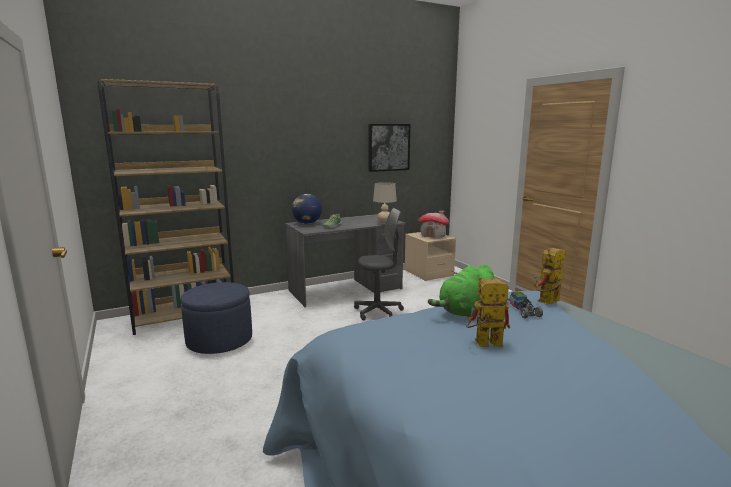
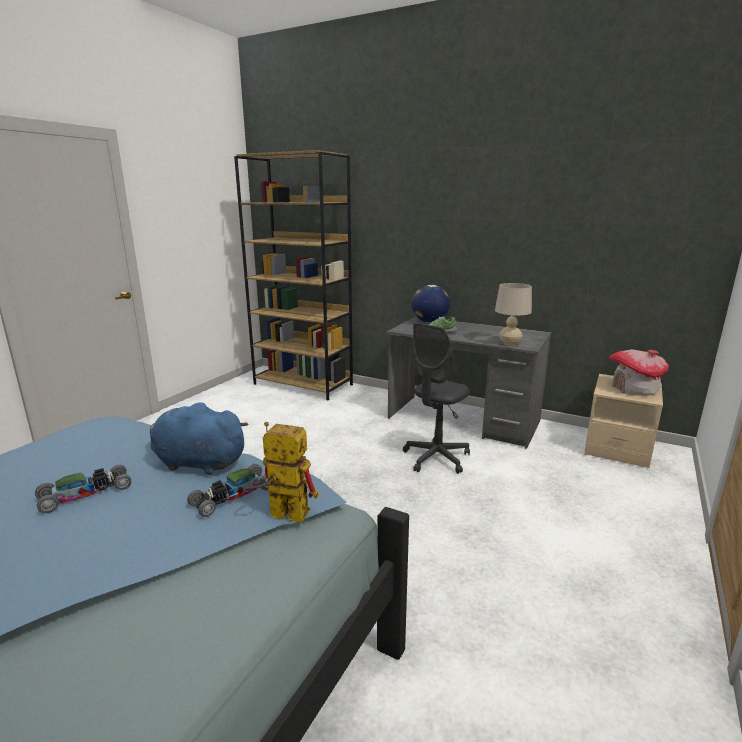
camera: 55 degrees right, 5 degrees up
(219, 340) = (277, 413): blue ottoman -> none
(378, 312) = (436, 458): grey office chair -> grey office chair turned 90 degrees clockwise
(388, 147) = (586, 231): picture -> none
(466, 311) = (197, 463): green plush toy -> blue plush toy
(483, 344) = (86, 494): toy robot -> toy car

